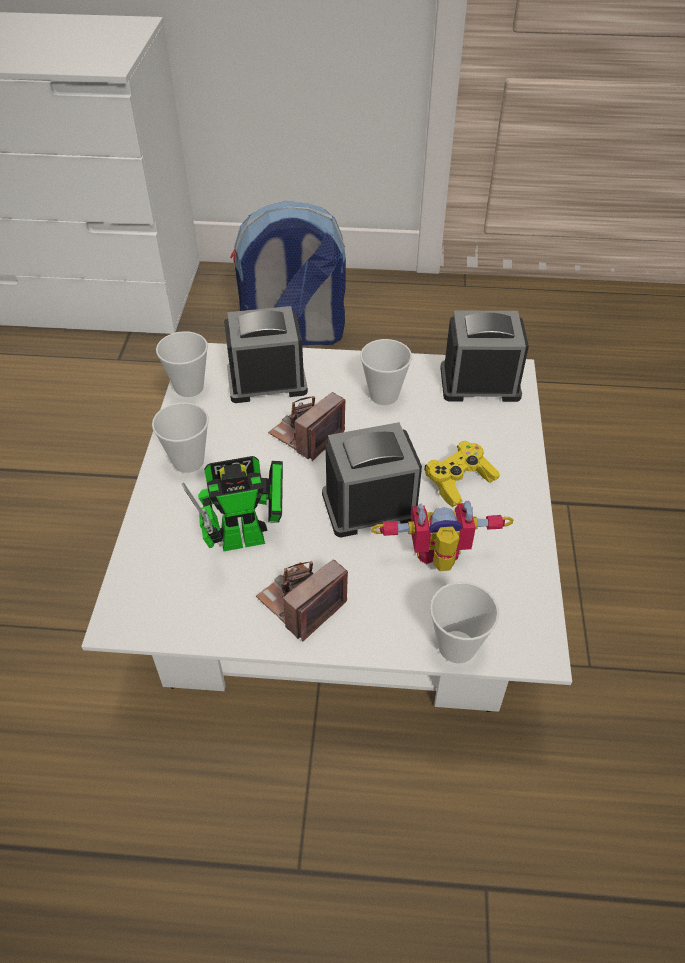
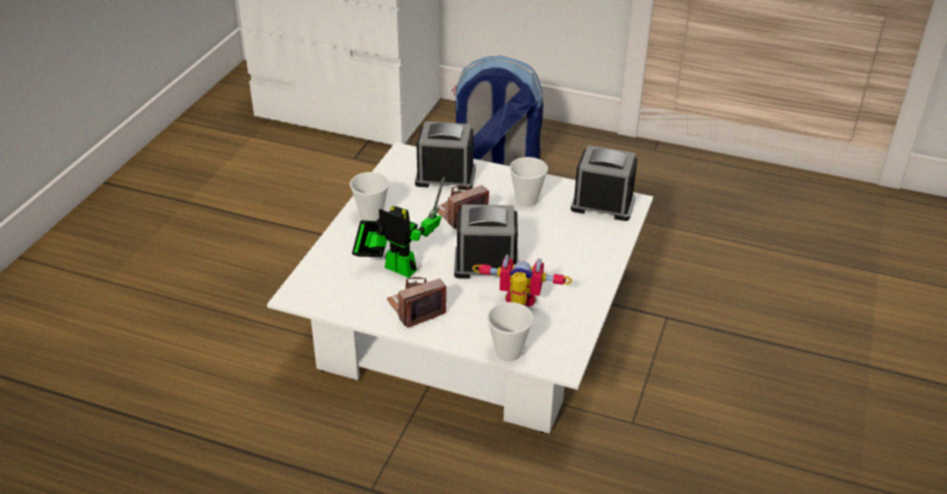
camera: 15 degrees right, 10 degrees down
(189, 387) = (388, 171): cup -> none
(250, 538) = (396, 267): toy robot -> toy robot turned 150 degrees counterclockwise
(459, 481) = (556, 261): yellow game controller -> none

